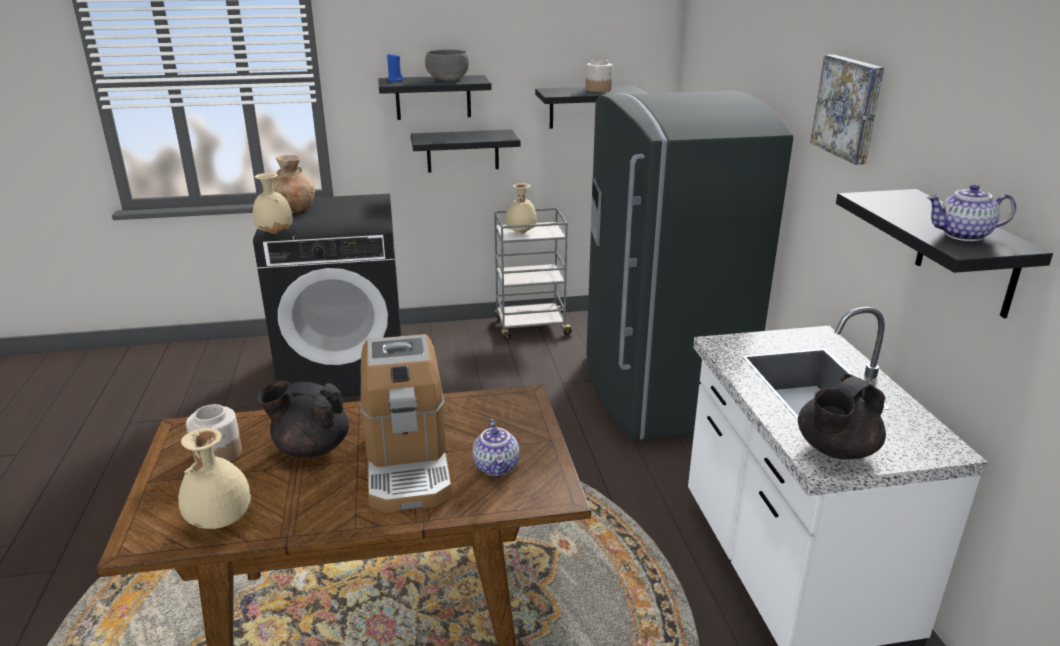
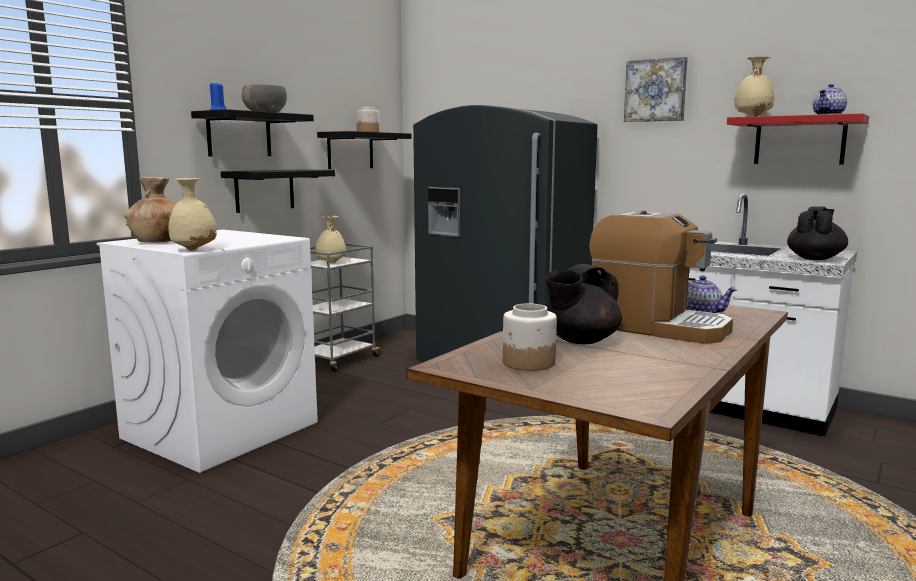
camera: 45 degrees left, 15 degrees down
(220, 521) = (654, 379): beige vase -> beige vase (751, 117)
(346, 368) = (221, 429): black washing machine -> white washing machine
(835, 450) = (815, 258): black teapot -> black teapot turned 150 degrees counterclockwise
(967, 253) = (799, 141): black shelf -> red shelf

